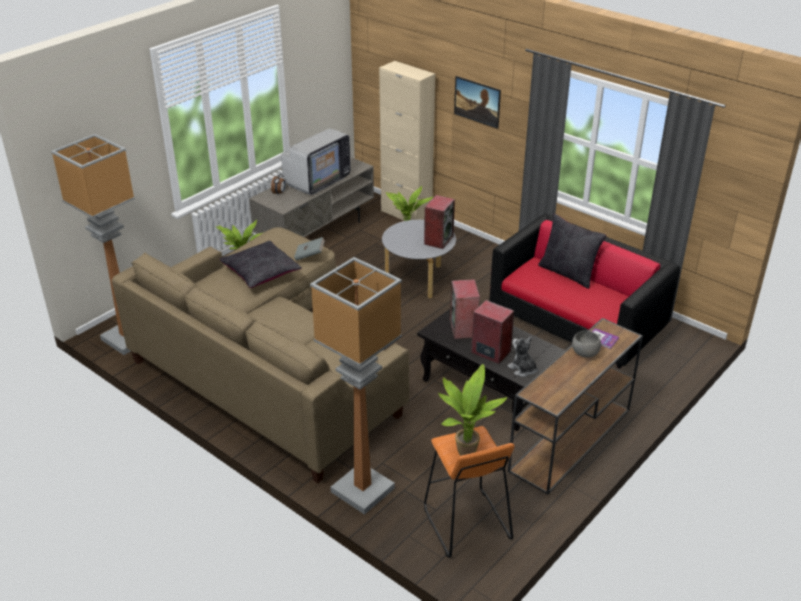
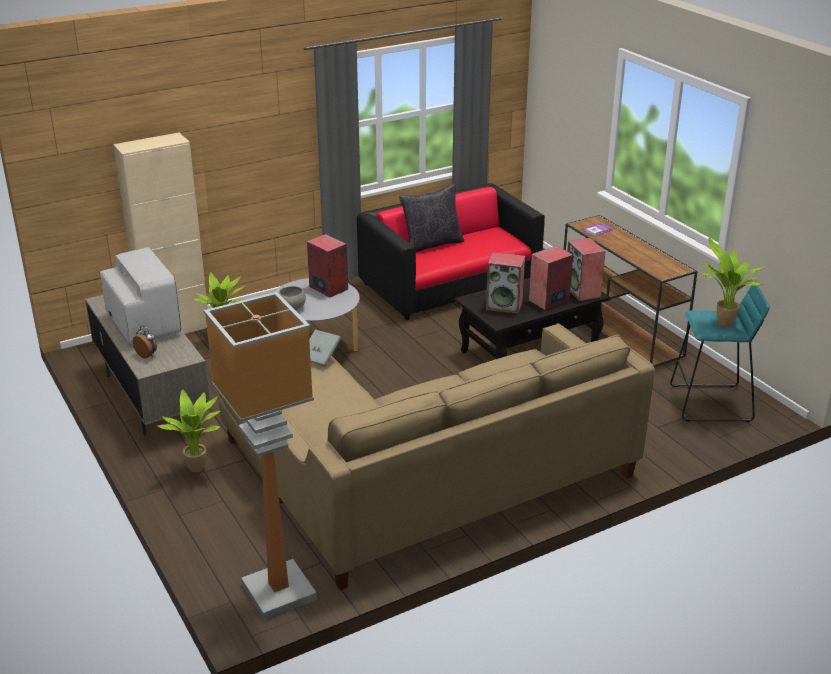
camera: 70 degrees left, 5 degrees down
(261, 273) = (333, 395): black pillow -> none
(361, 490) = (650, 451): floor lamp -> none
(466, 524) = (711, 403): orange stool -> turquoise stool
(476, 111) = (239, 151): picture -> none
(522, 369) = (583, 292): plush toy -> speaker
(585, 353) = (614, 241): grey bowl -> grey bowl (292, 308)

